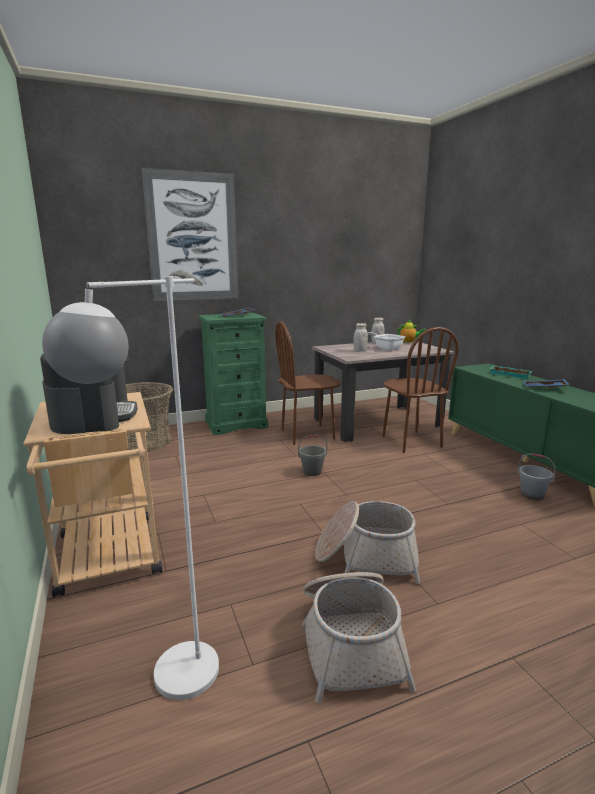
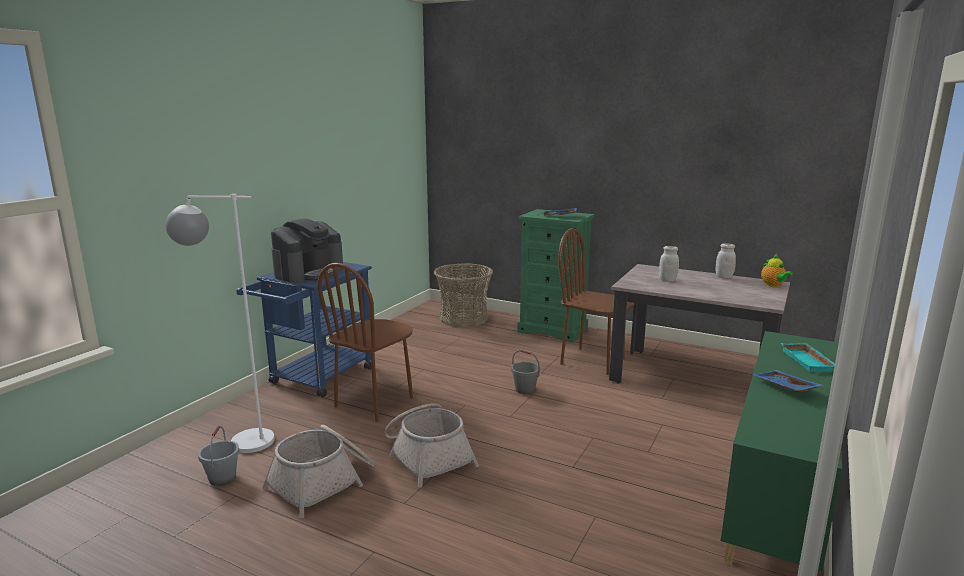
camera: 50 degrees right, 0 degrees up
(109, 560) = (316, 379): beige cart -> blue cart
(193, 238) = (541, 131): picture -> none
(386, 348) = (708, 285): frying pan -> none
(411, 441) = (680, 409): brown chair -> brown chair (374, 402)
(531, 494) = (678, 510): grey bucket -> grey bucket (222, 478)

